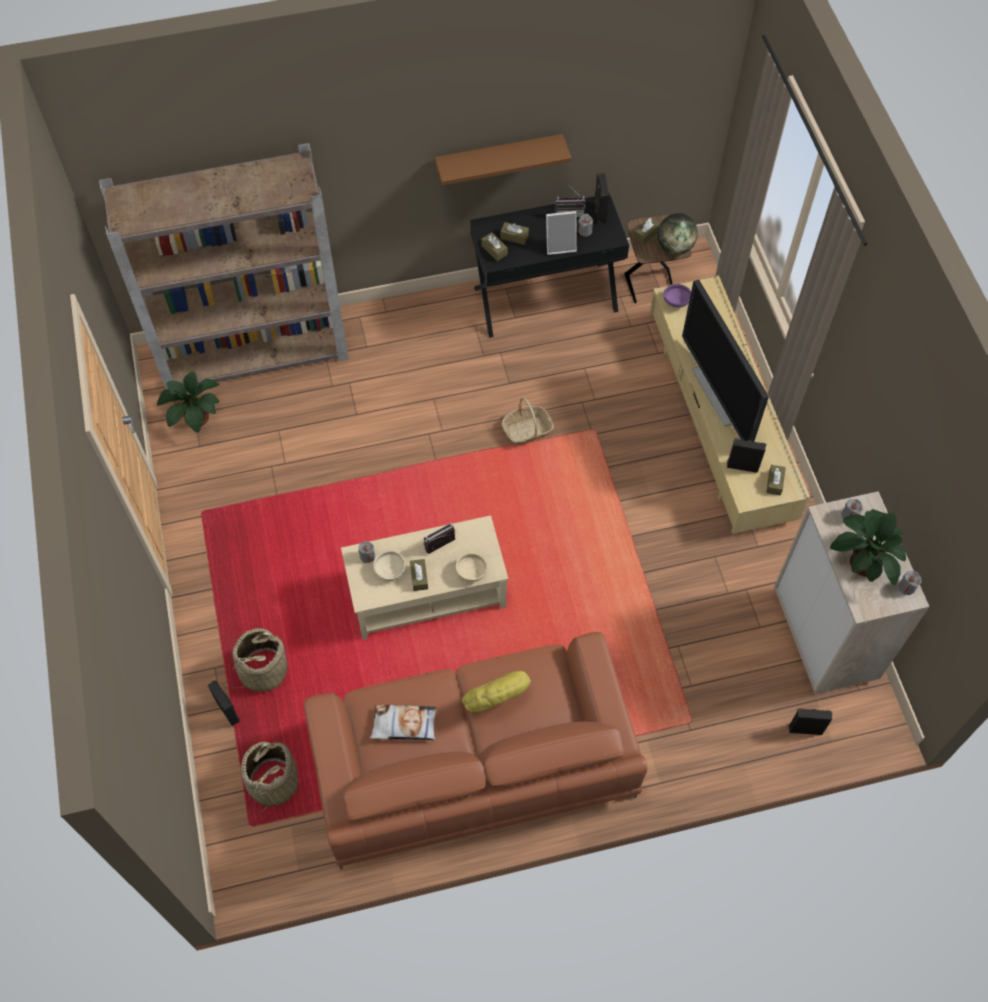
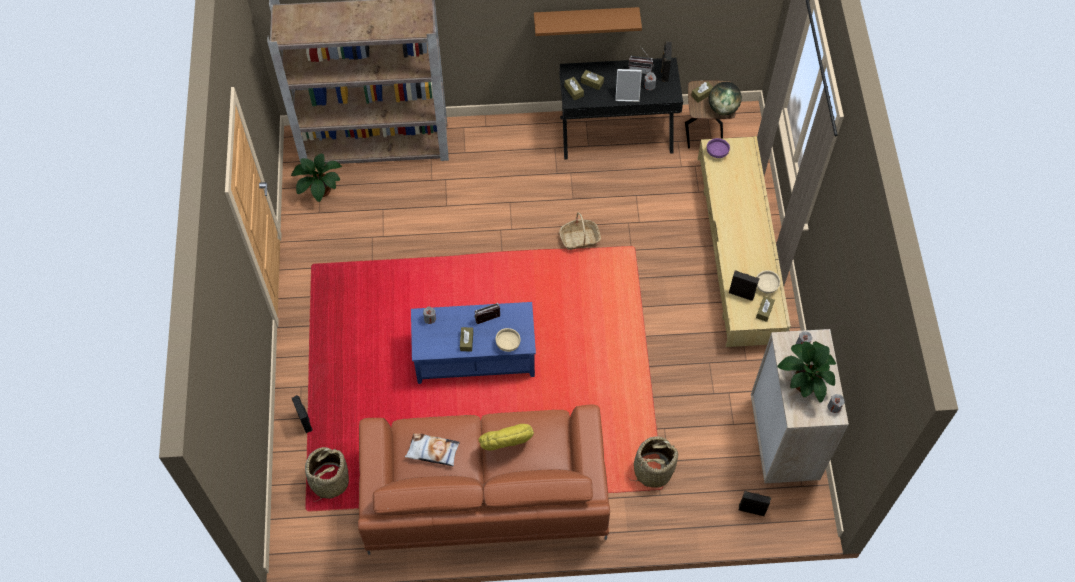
camera: 10 degrees right, 0 degrees up
(263, 670) = (337, 395): basket -> basket (652, 470)
(389, 571) = (445, 332): beige bowl -> beige bowl (766, 286)
(427, 594) = (474, 356): beige coffee table -> blue coffee table
(718, 394) = (735, 233): television -> none

